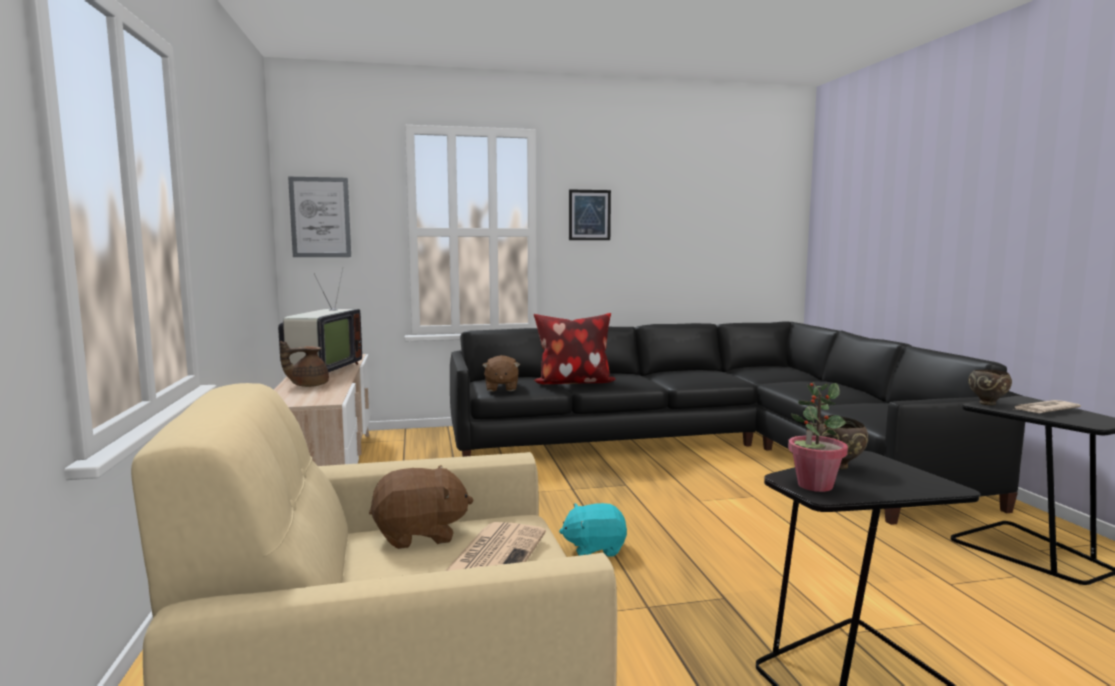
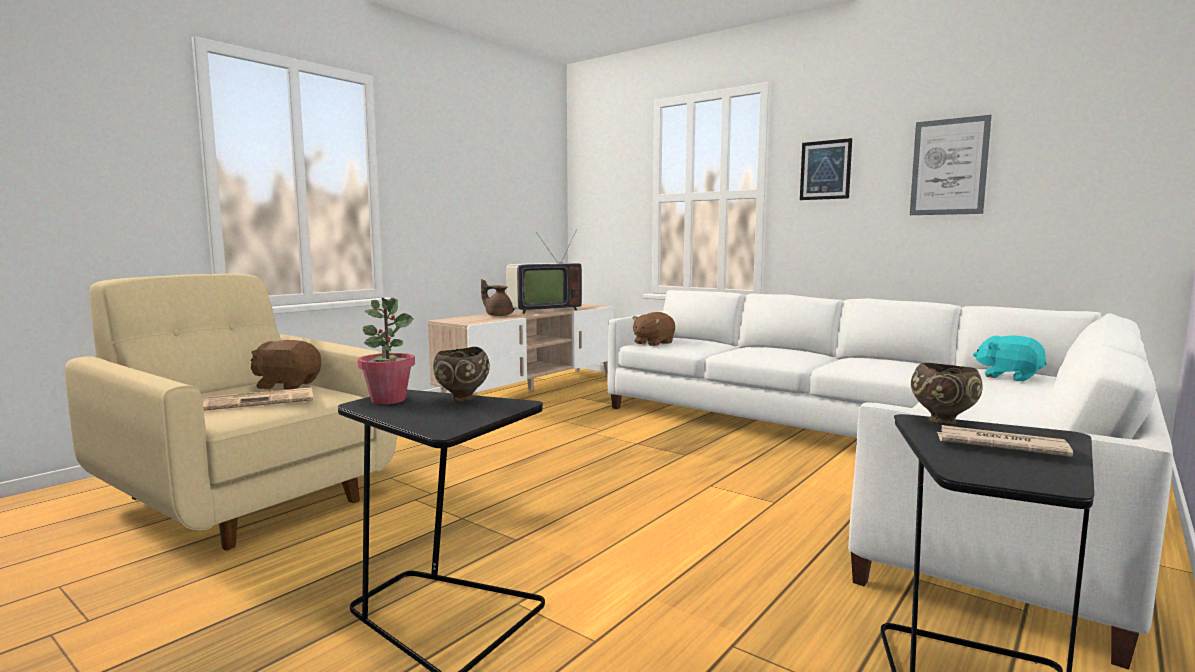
camera: 50 degrees right, 0 degrees up
(320, 217) = (594, 189): picture -> picture (949, 167)
(420, 535) = (287, 385): brown plush toy -> brown plush toy turned 150 degrees clockwise
(573, 383) = (725, 350): pillow -> none
(594, 548) = (536, 478): turquoise plush toy -> turquoise plush toy (1009, 377)
(711, 447) = (869, 457): black sofa -> white sofa

